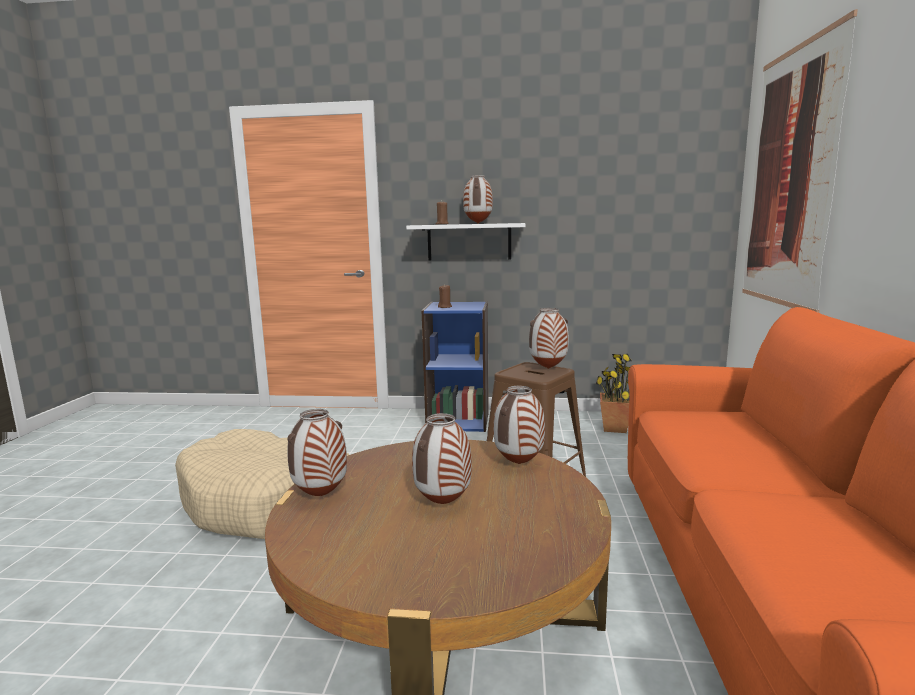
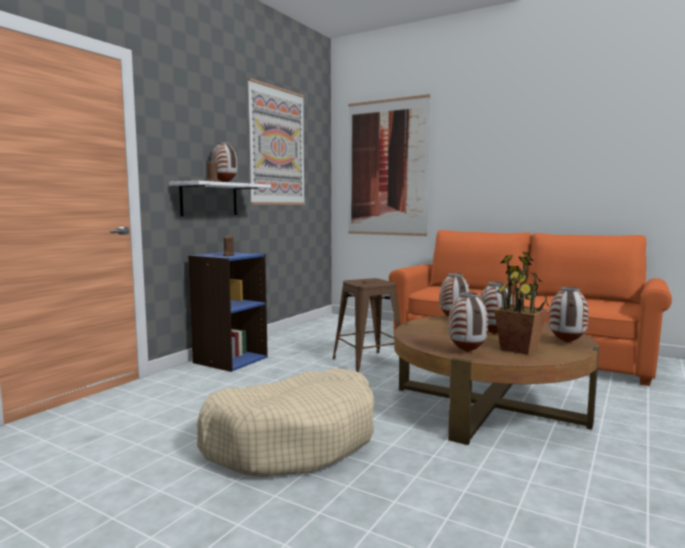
camera: 65 degrees left, 5 degrees down
(547, 368) = (367, 279): vase -> vase (567, 343)
(597, 165) = (277, 146): none -> picture
(614, 428) = (317, 332): potted plant -> potted plant (519, 349)

